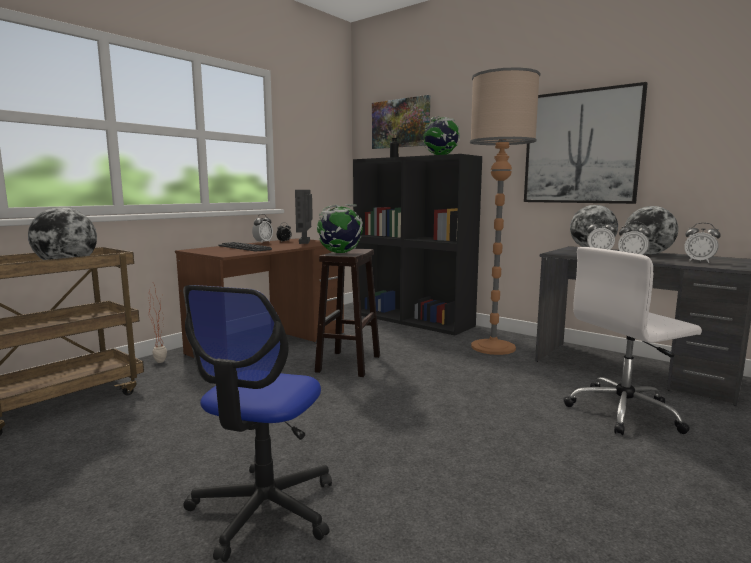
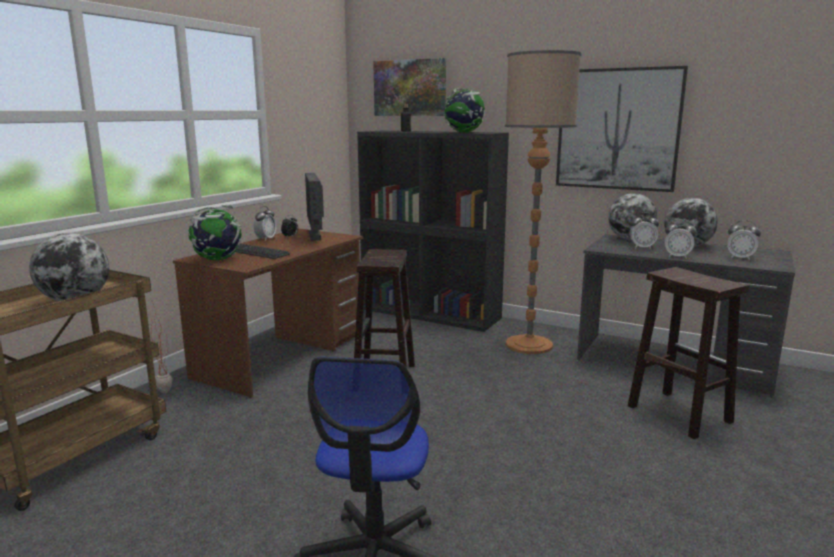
camera: 10 degrees left, 5 degrees up
(340, 253) = (376, 259): globe -> globe (217, 260)
(625, 412) = (677, 413): white office chair -> brown stool

